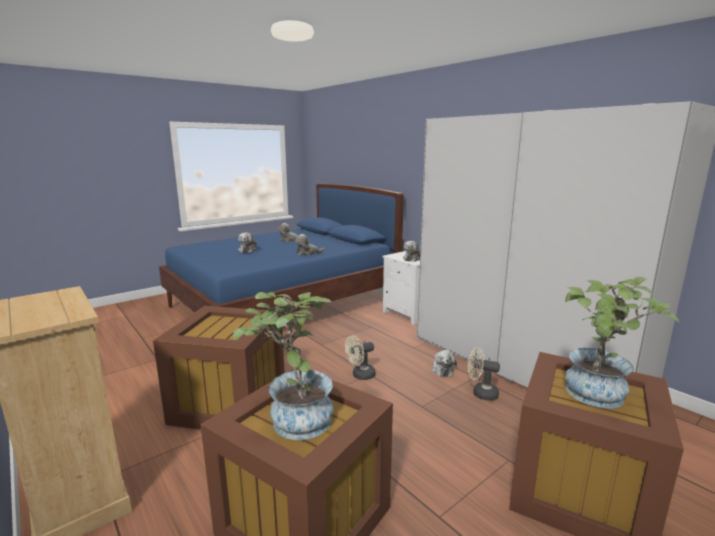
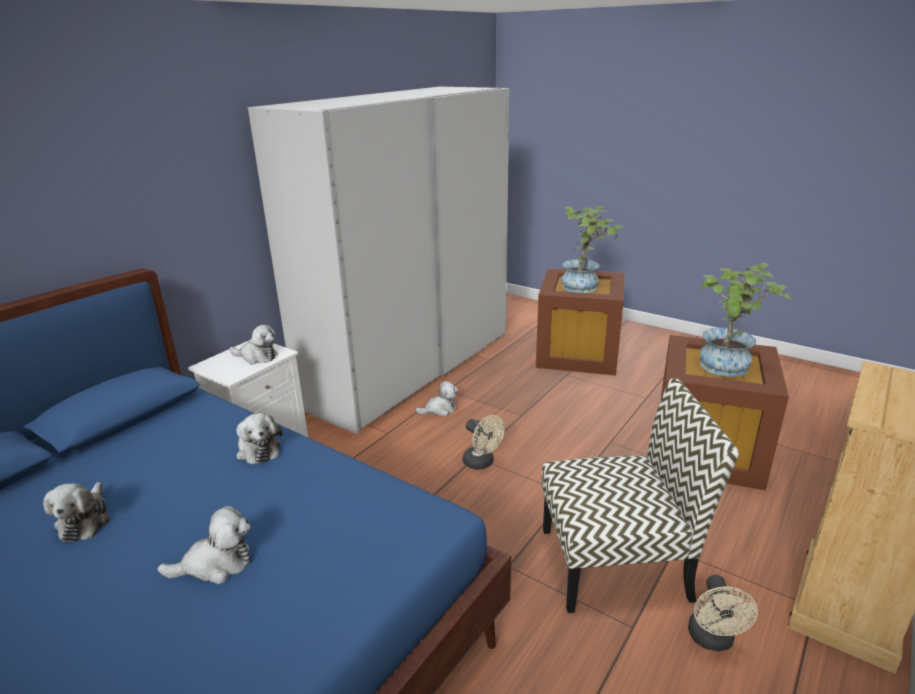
camera: 105 degrees left, 10 degrees up
(227, 404) = (617, 562): brown storage box -> chair
(481, 393) = (477, 387): beige fan -> beige fan (712, 640)

